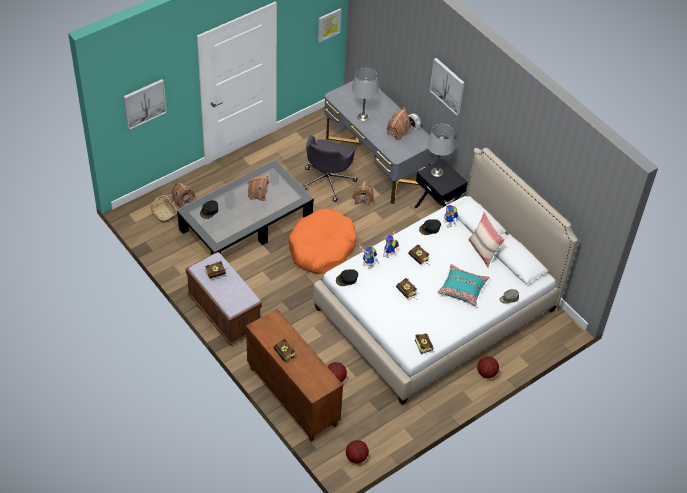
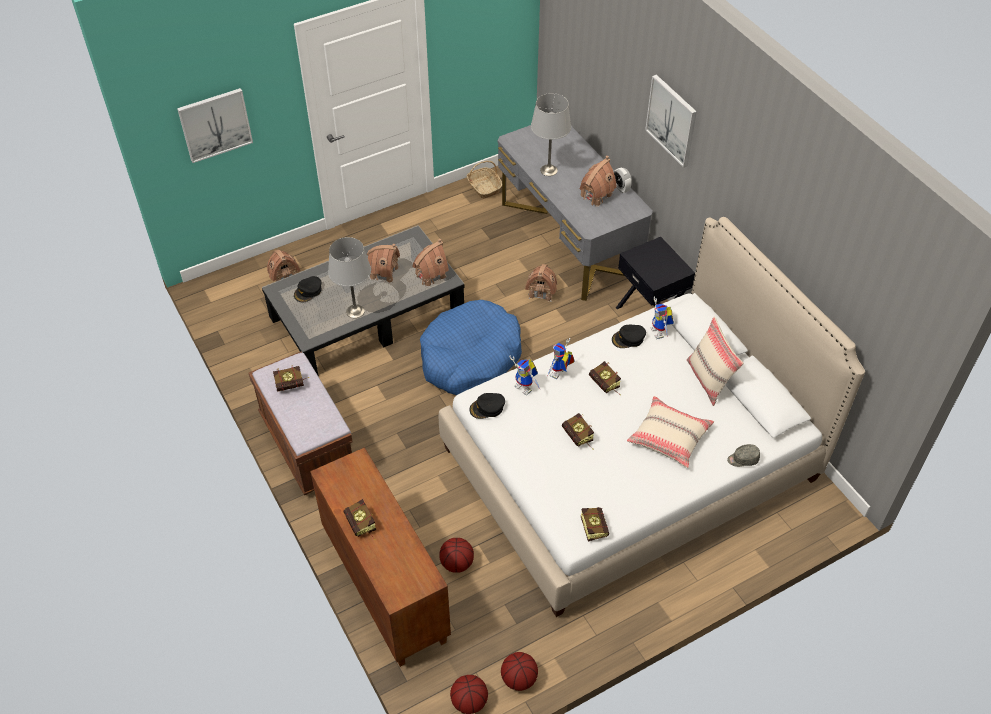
camera: 10 degrees right, 0 degrees up
(163, 213) = (252, 292): basket -> basket (484, 187)
(290, 194) = (430, 275): none -> toy house
(322, 248) = (470, 357): orange dog bed -> blue dog bed
(328, 181) = (495, 262): grey office chair -> none
(329, 24) = (510, 35): picture -> none
(437, 172) = (649, 256): grey table lamp -> grey table lamp (355, 311)
(462, 289) = (669, 437): turquoise pillow -> beige pillow
(486, 373) = (699, 575): basketball -> basketball (519, 679)

